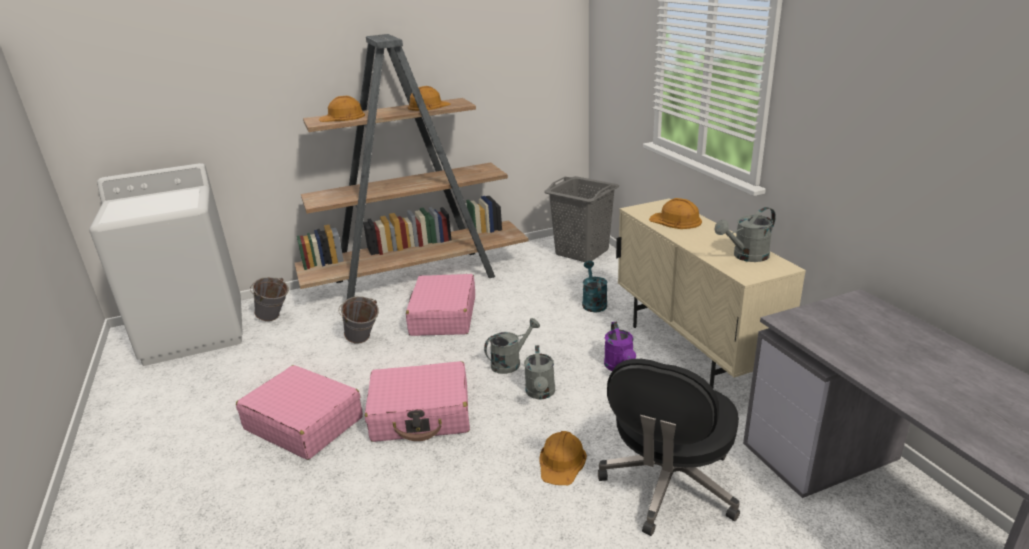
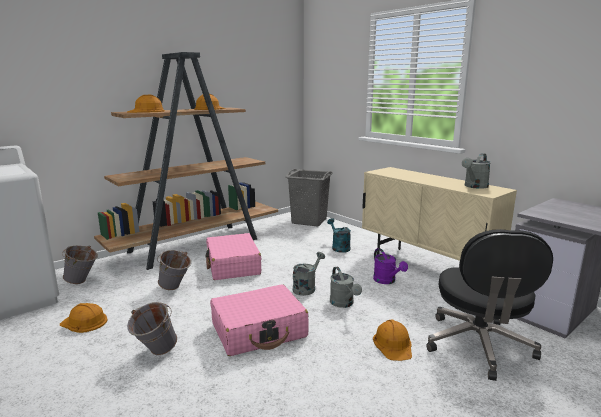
camera: 20 degrees left, 10 degrees down
(304, 423) = (155, 353): pink suitcase -> grey bucket
(676, 220) = (408, 175): orange hard hat -> orange hard hat (84, 322)

